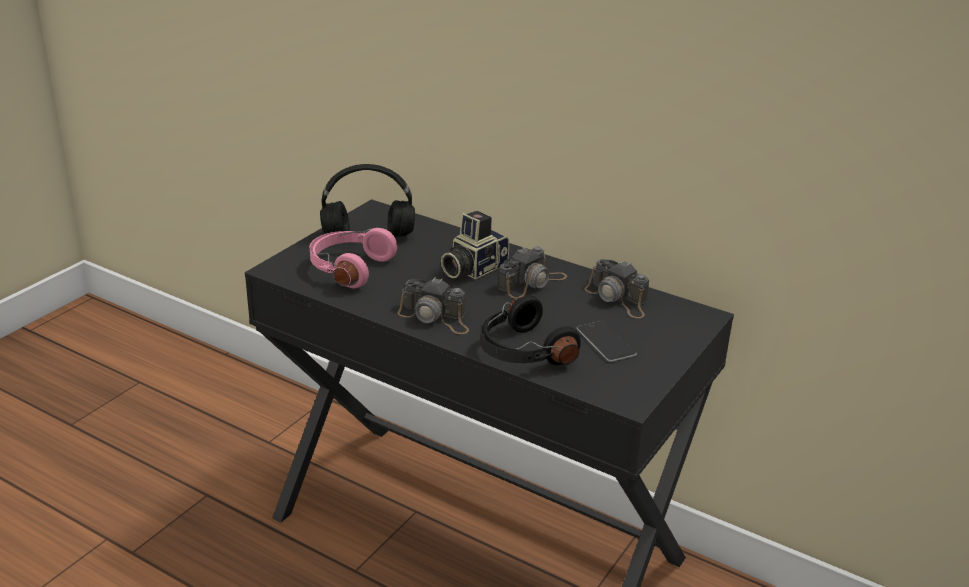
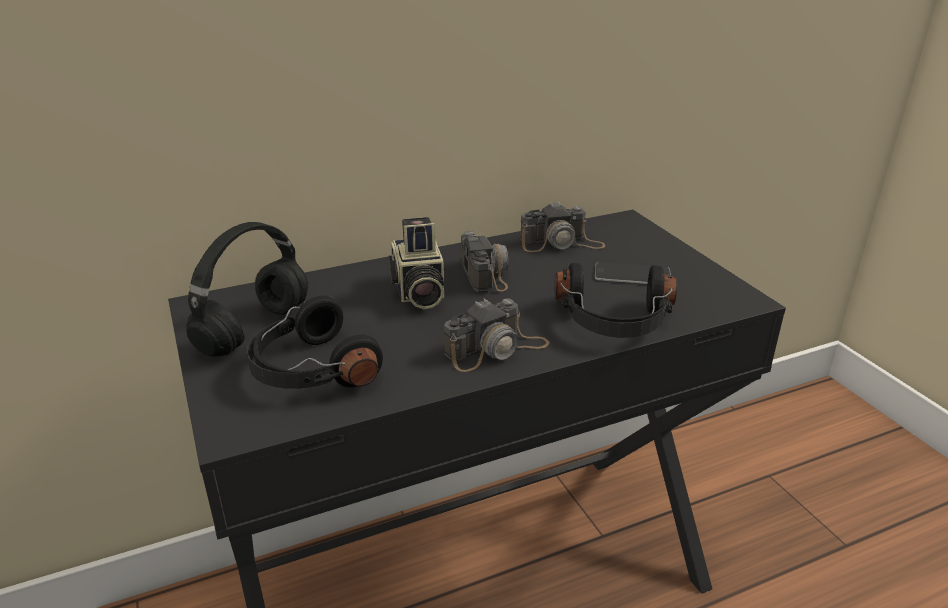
camera: 55 degrees left, 0 degrees up
(348, 268) = (311, 370): pink headphones -> black headphones

